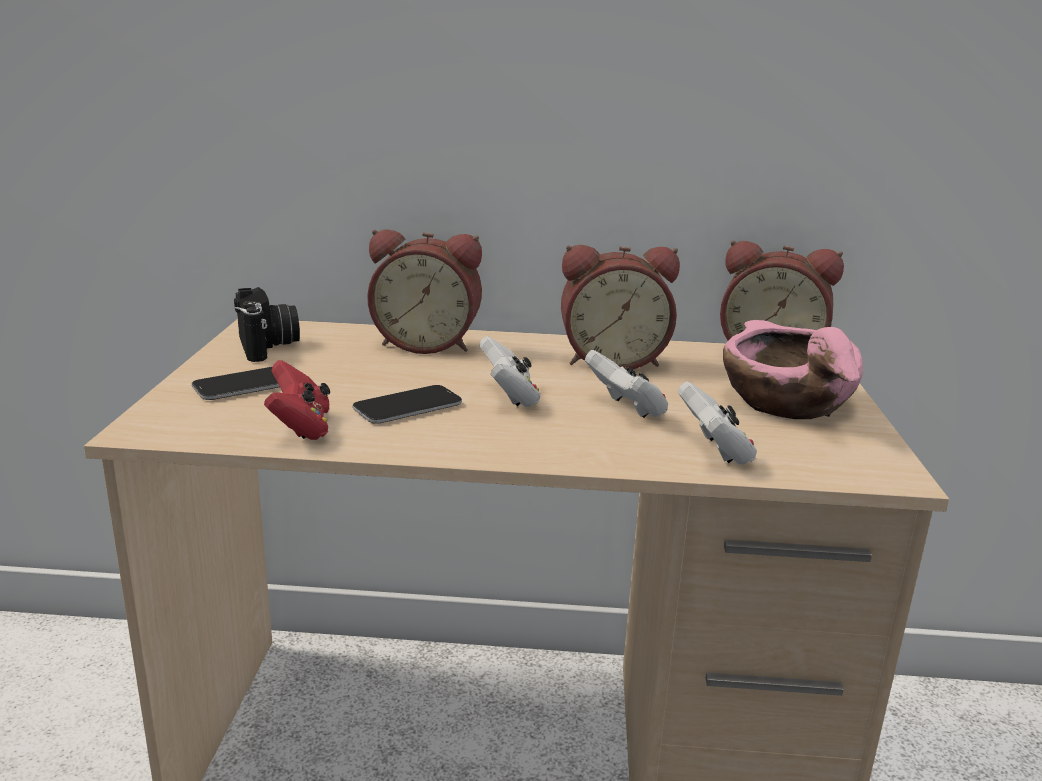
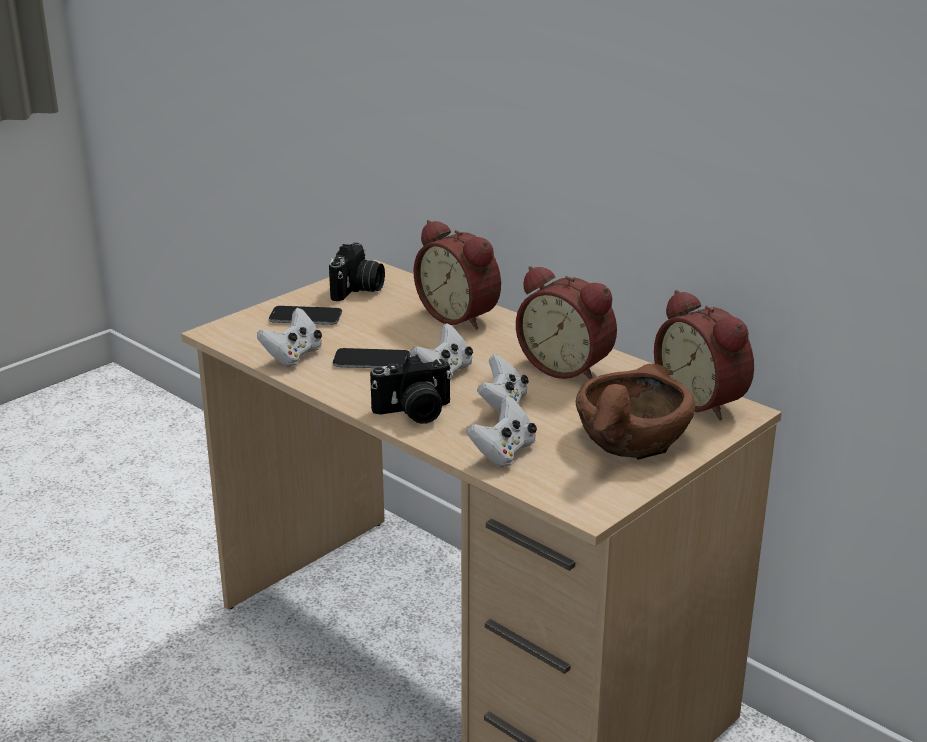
camera: 40 degrees right, 5 degrees up
(301, 428) = (293, 356): red game controller -> white game controller
(553, 443) = (414, 413): none -> camera
(785, 402) = (630, 438): pink bowl -> brown bowl

